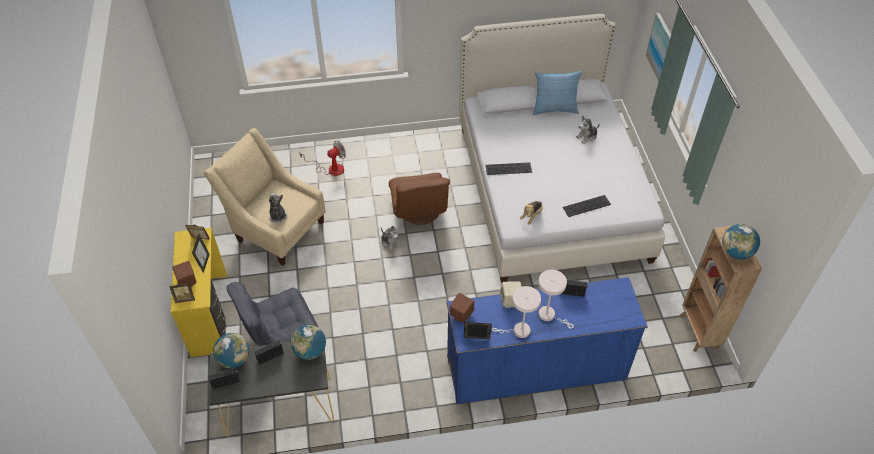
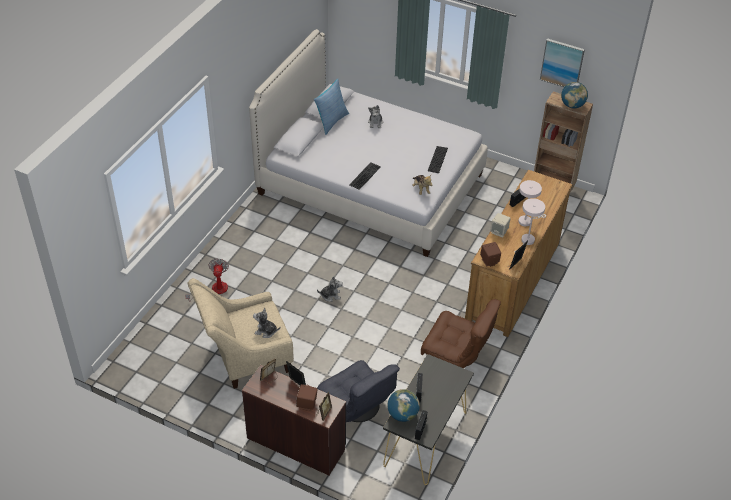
camera: 55 degrees left, 5 degrees down
(210, 314) = (296, 443): yellow desk -> brown desk
(280, 333) = (357, 406): grey armchair -> grey armchair turned 45 degrees counterclockwise
(310, 351) = (433, 367): globe -> none
(419, 210) = (315, 262): brown armchair -> brown armchair (457, 352)
(535, 367) = (513, 280): blue dresser -> brown dresser
(660, 47) = (375, 27): picture -> picture (562, 64)

